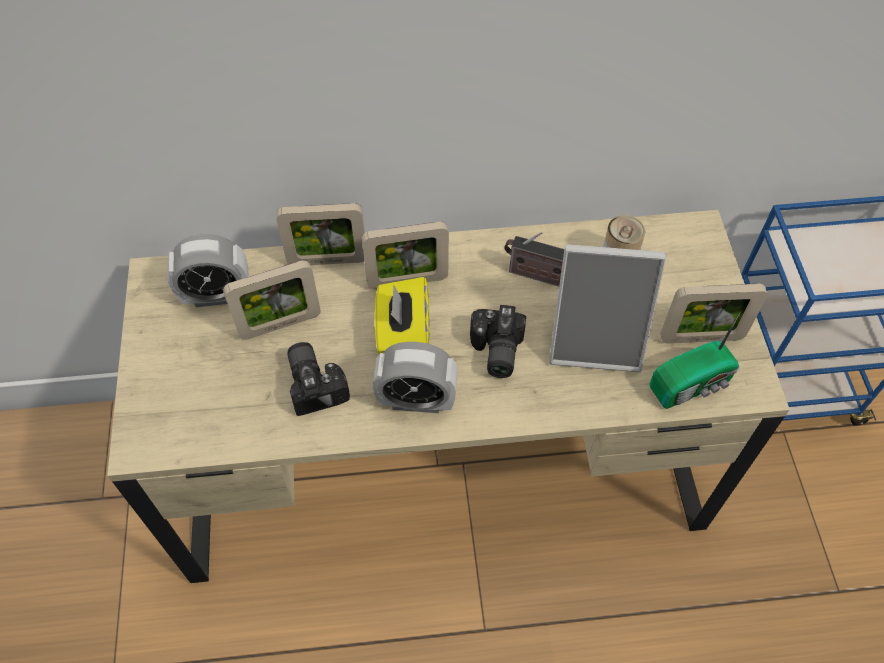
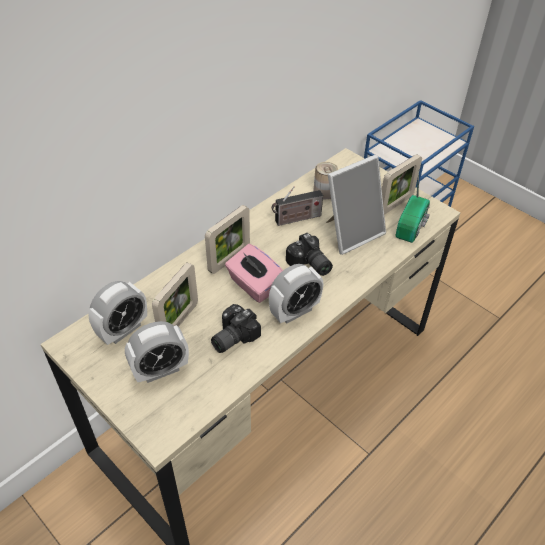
camera: 40 degrees left, 10 degrees down
(209, 370) = (160, 370): none -> alarm clock
(316, 382) = (231, 336): camera -> camera turned 75 degrees counterclockwise
(327, 260) = (172, 274): picture frame -> none
(403, 335) = (254, 285): yellow tissue box -> pink tissue box

